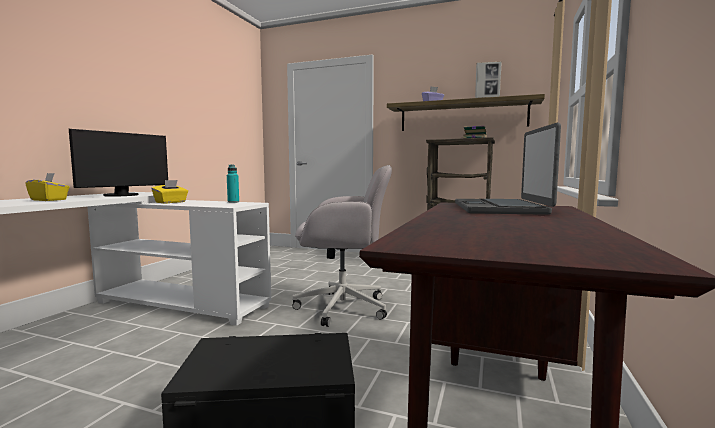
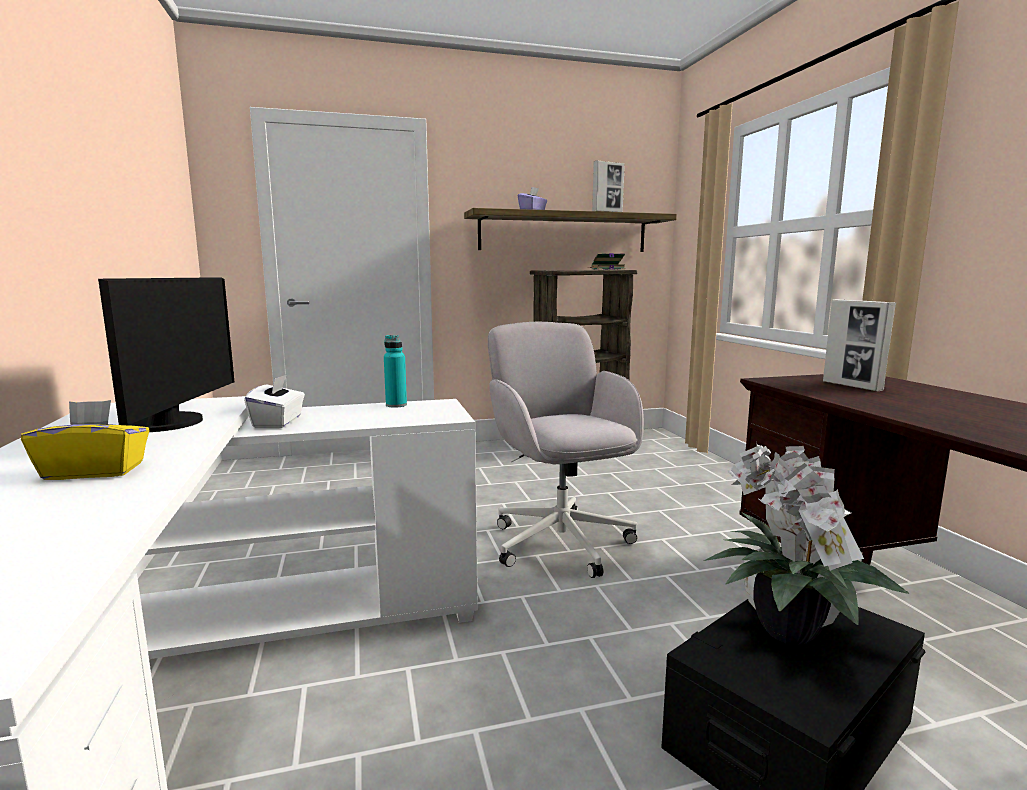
camera: 35 degrees left, 5 degrees up
(171, 202) = (278, 422): yellow tissue box -> white tissue box
(270, 353) = (788, 636): none -> potted plant
(343, 308) = (561, 542): grey office chair -> grey office chair turned 75 degrees counterclockwise
(500, 208) = (852, 386): laptop -> picture frame

